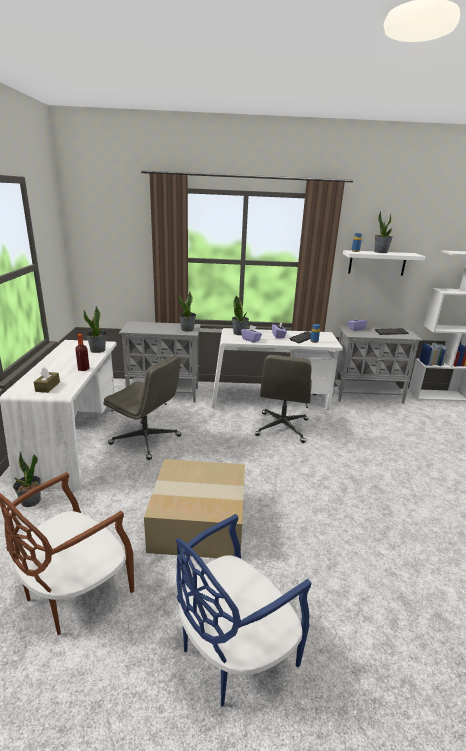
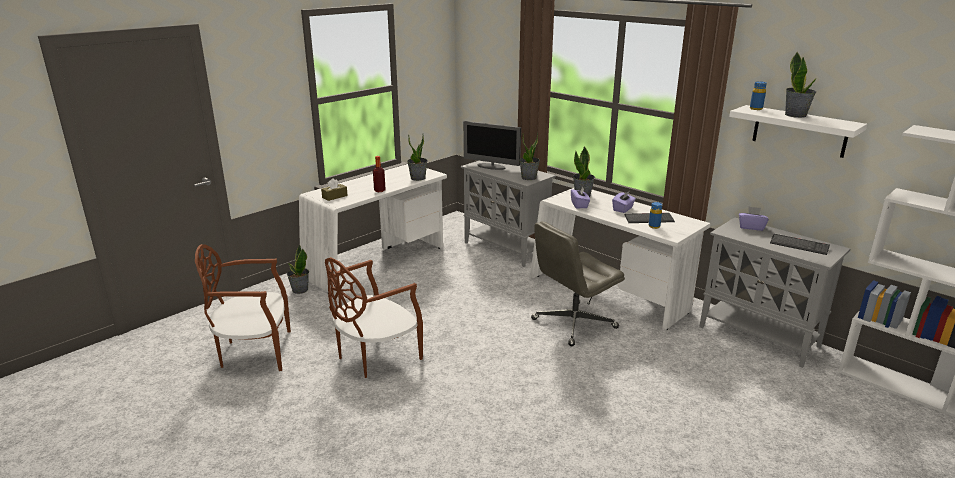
camera: 45 degrees right, 0 degrees up
(145, 328) = (491, 167): none -> monitor
(146, 440) = (430, 282): grey office chair -> none
(197, 522) = (375, 356): cardboard box -> brown chair
(233, 650) = (283, 434): blue chair -> none

